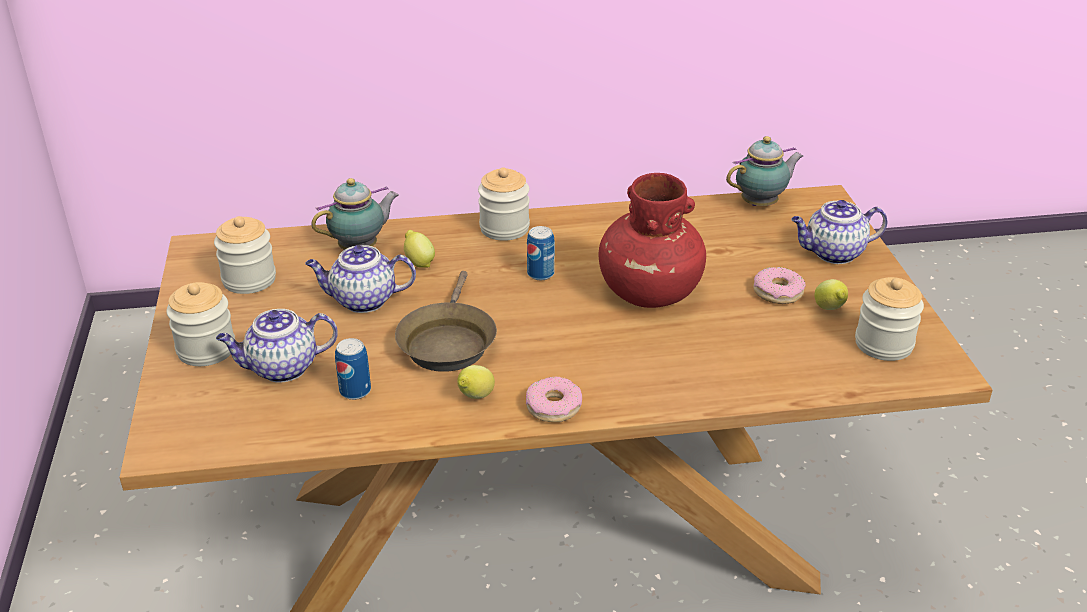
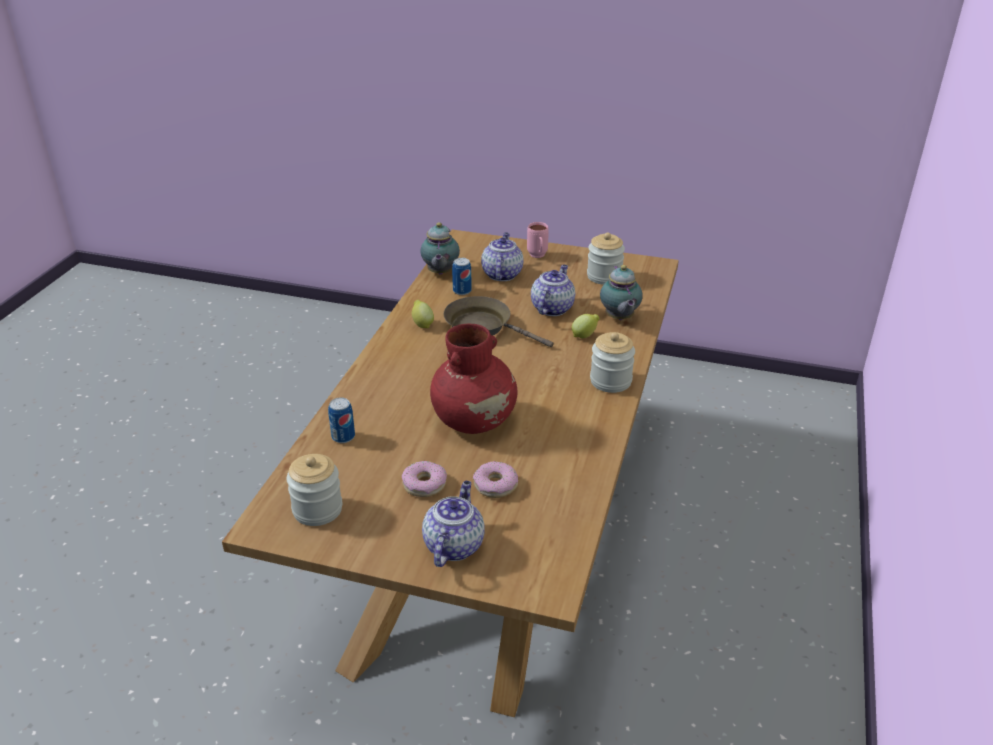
camera: 115 degrees right, 0 degrees up
(206, 350) = (538, 257): jar -> pink mug
(540, 274) = (535, 380): can -> can (343, 437)
(553, 406) = (390, 346): donut -> donut (495, 485)
(761, 204) = (567, 538): teapot -> teapot (440, 273)
(829, 309) = (381, 502): lemon -> none

